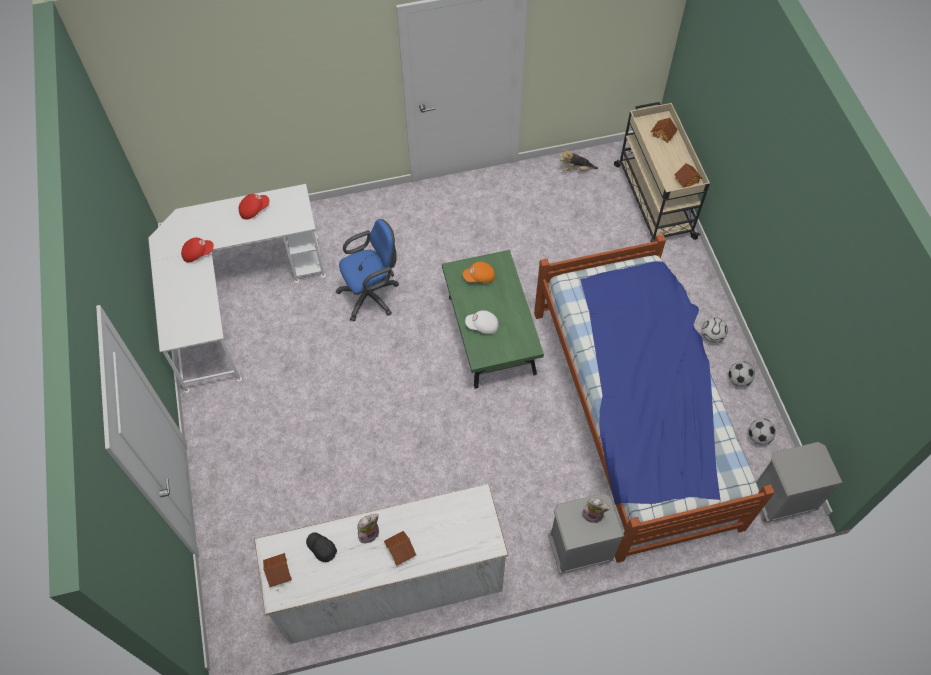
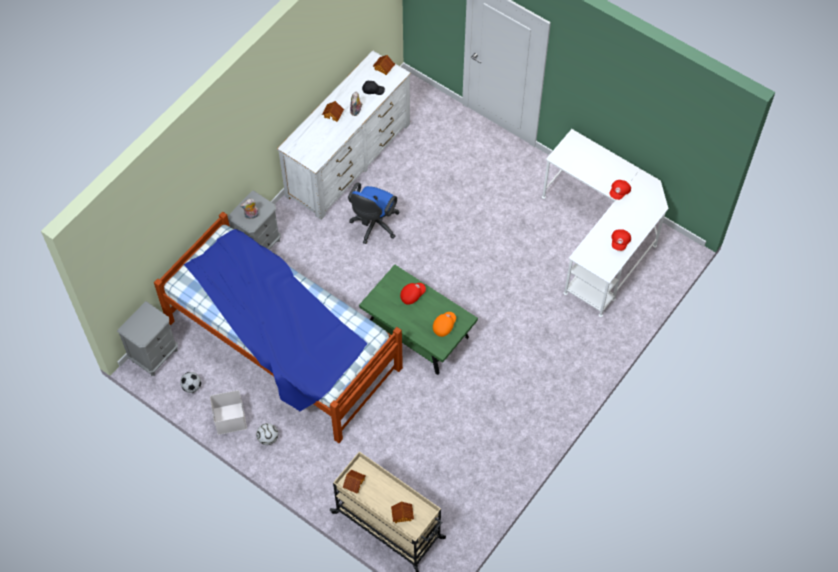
camera: 140 degrees right, 0 degrees up
(372, 295) = (520, 303): blue office chair -> blue office chair (374, 226)
(482, 326) = (412, 295): white cap -> red cap
(576, 169) = (470, 510): plush toy -> none
(738, 380) = (229, 418): football -> white storage box

